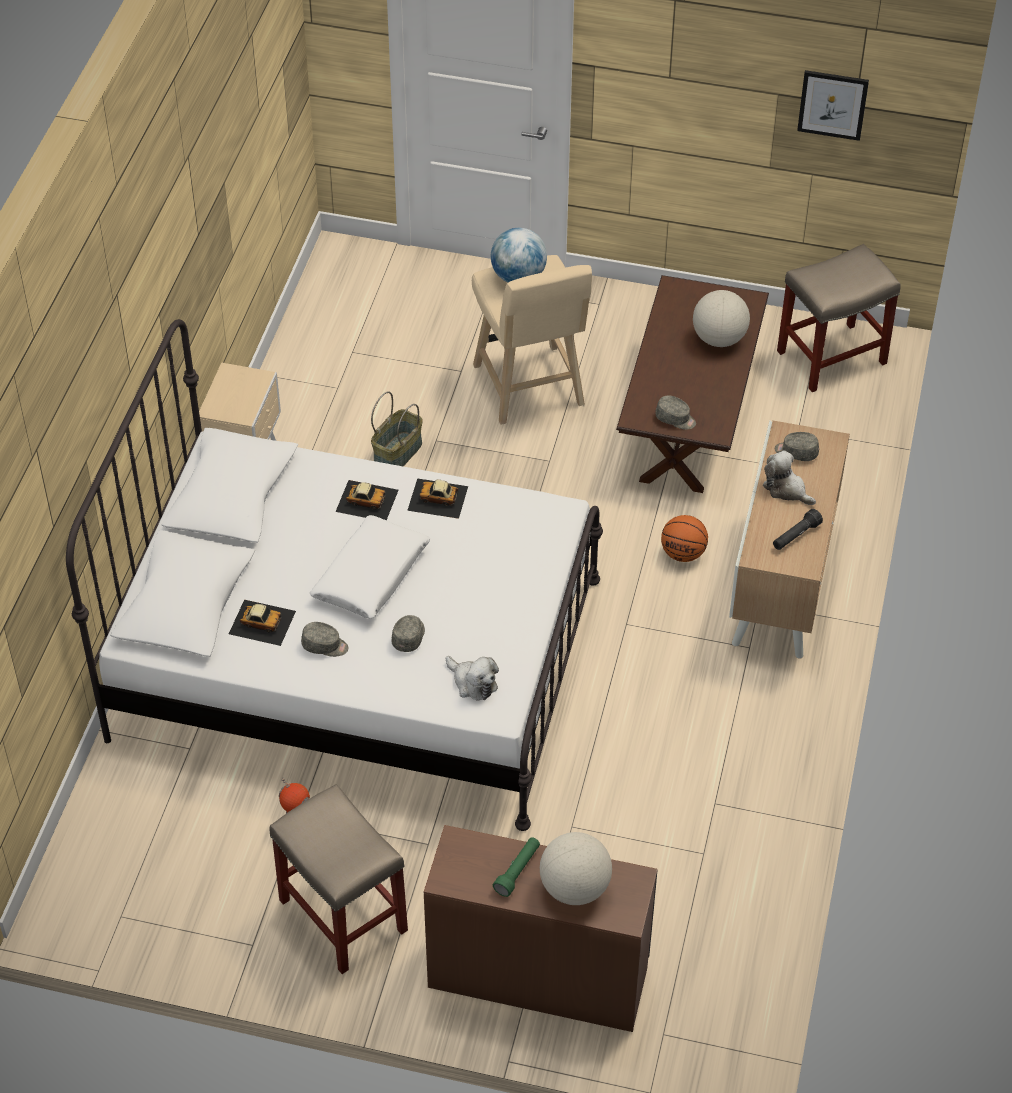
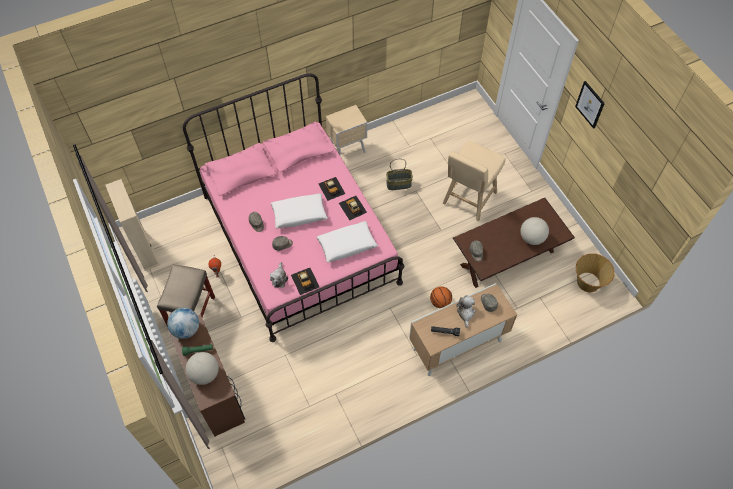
camera: 50 degrees right, 10 degrees up
(117, 909) = (144, 250): none -> beige bookcase
(262, 622) = (251, 199): toy car -> toy car (305, 280)
(356, 658) = (299, 238): white bed -> pink bed
(504, 552) = (347, 245): none -> white pillow
(518, 277) = (479, 154): globe -> globe (186, 329)
(830, 358) = (588, 282): beige stool -> basket
(832, 104) = (642, 182): picture -> picture (590, 104)

